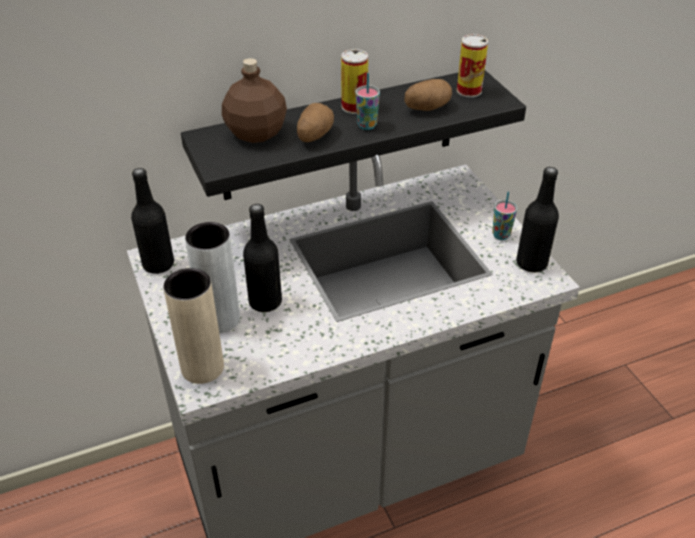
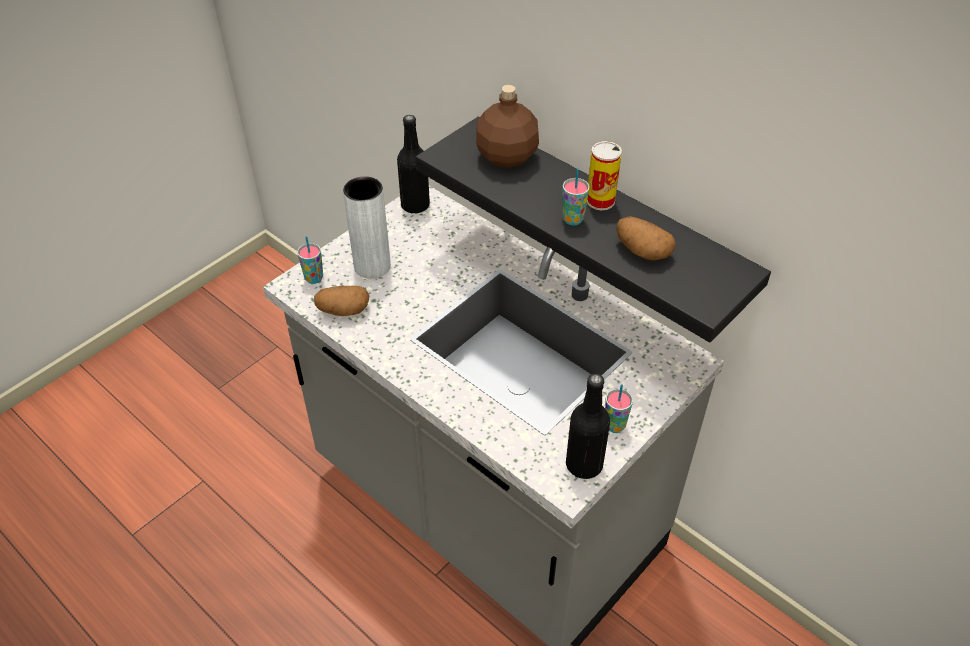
camera: 65 degrees right, 5 degrees up
(202, 367) = (314, 278): beige vase -> cup
(265, 302) = (407, 285): black bottle -> none
(314, 136) = (529, 192): potato -> potato (343, 311)
(469, 91) = (705, 273): can -> none

